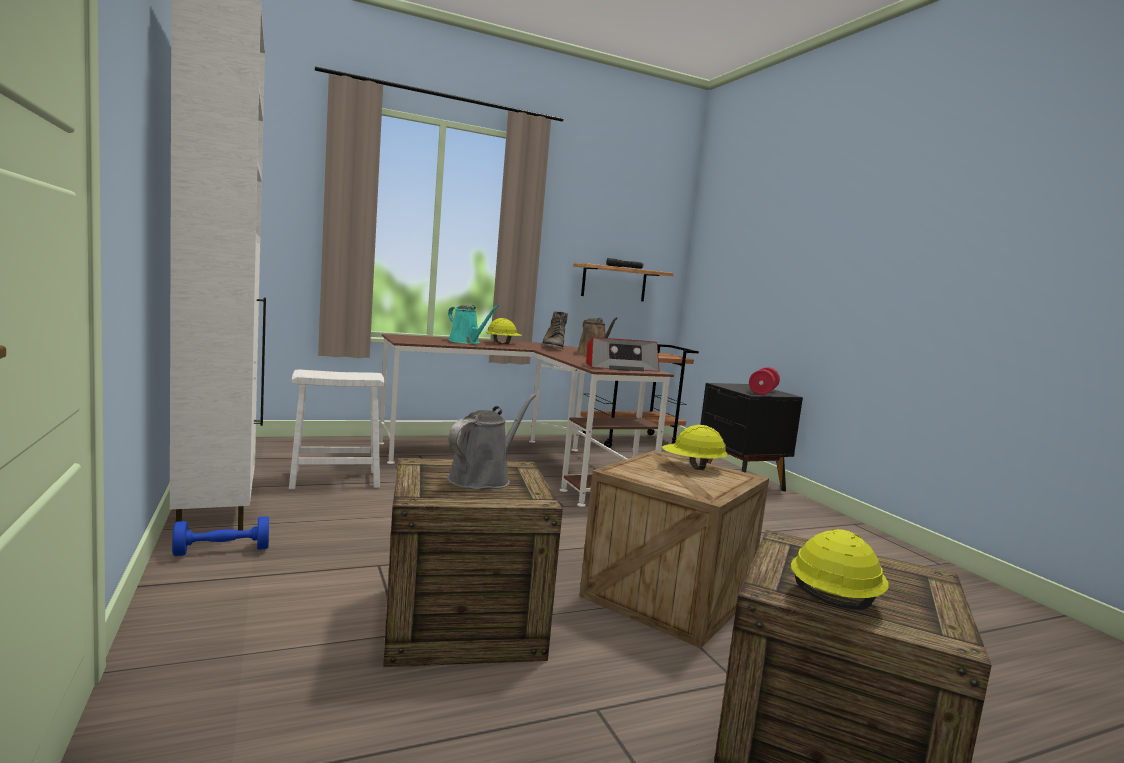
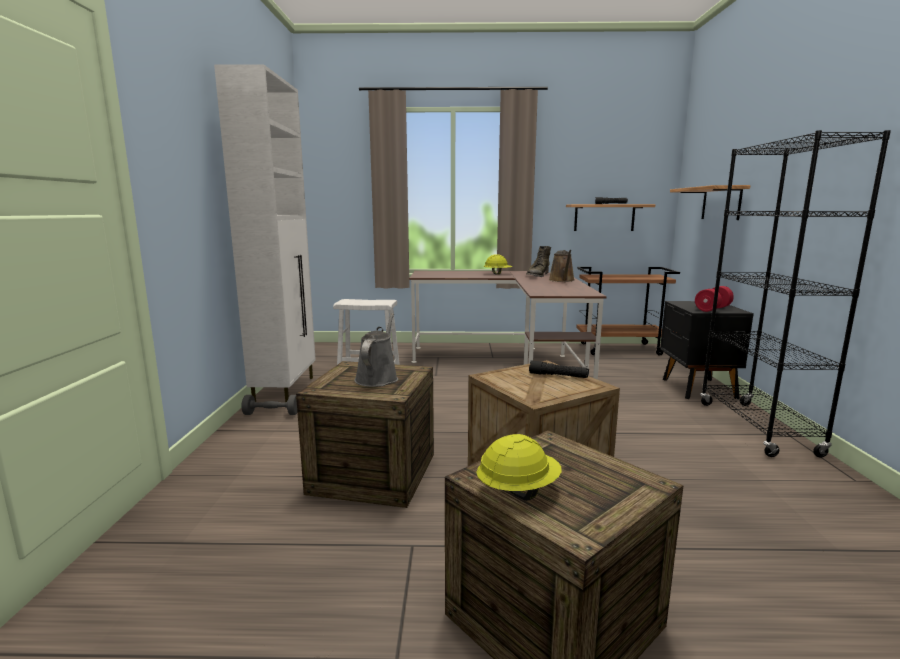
camera: 25 degrees right, 5 degrees up
(222, 551) = (271, 414): blue dumbbell -> grey dumbbell
(466, 342) = (468, 274): turquoise watering can -> none
(483, 479) = (378, 378): grey watering can -> grey watering can turned 45 degrees counterclockwise
(620, 367) = (563, 291): radio -> none
(692, 467) = (558, 376): yellow hard hat -> black flashlight
(751, 278) = (721, 203): none -> shelf
(825, 520) = (756, 428): none -> black bookcase

